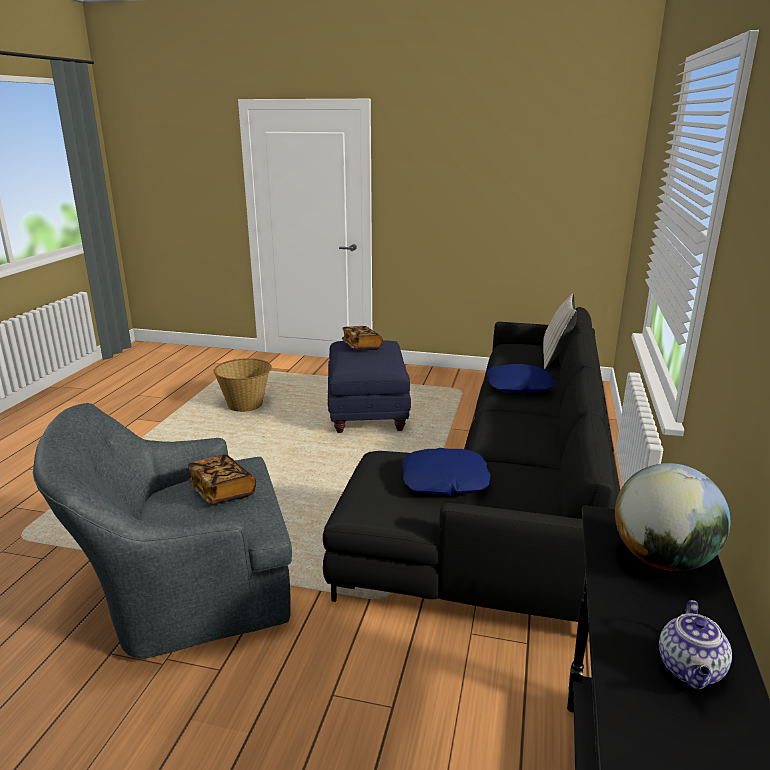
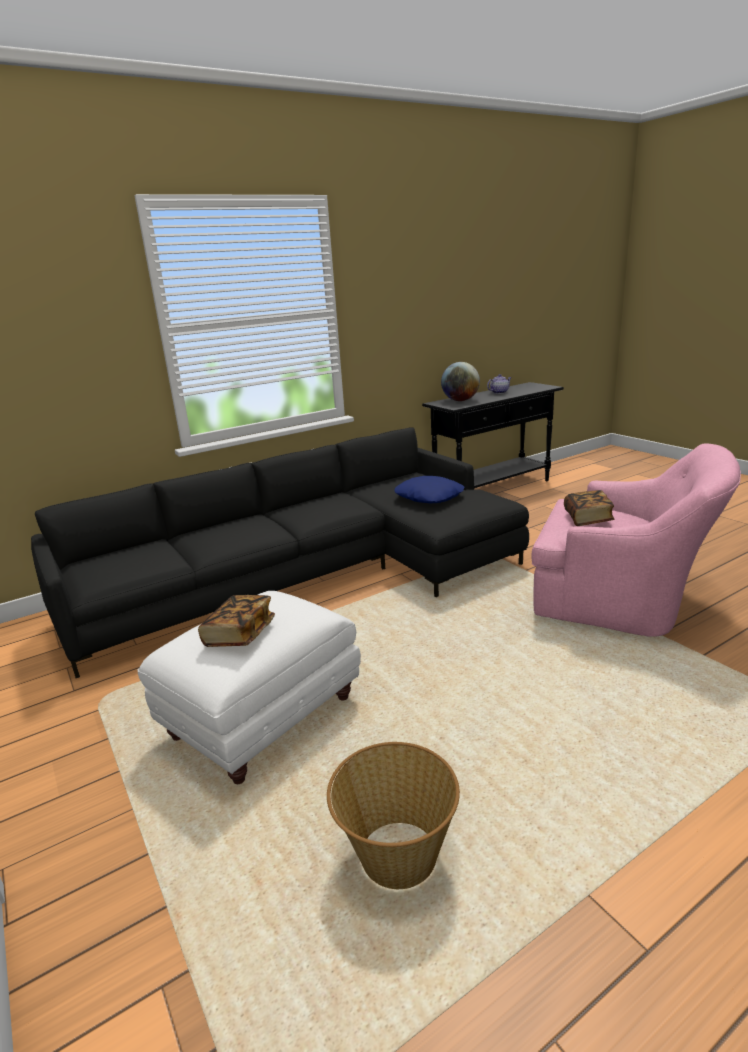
camera: 135 degrees left, 0 degrees up
(184, 591) = (622, 600): grey armchair -> pink armchair
(367, 412) = (261, 720): blue ottoman -> white ottoman
(518, 386) = (233, 533): blue pillow -> none
(556, 358) = (120, 549): beige pillow -> none

